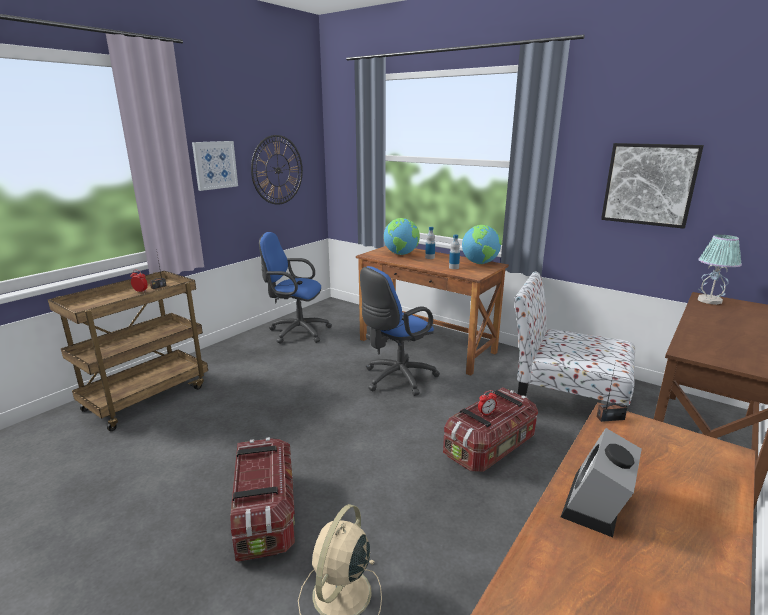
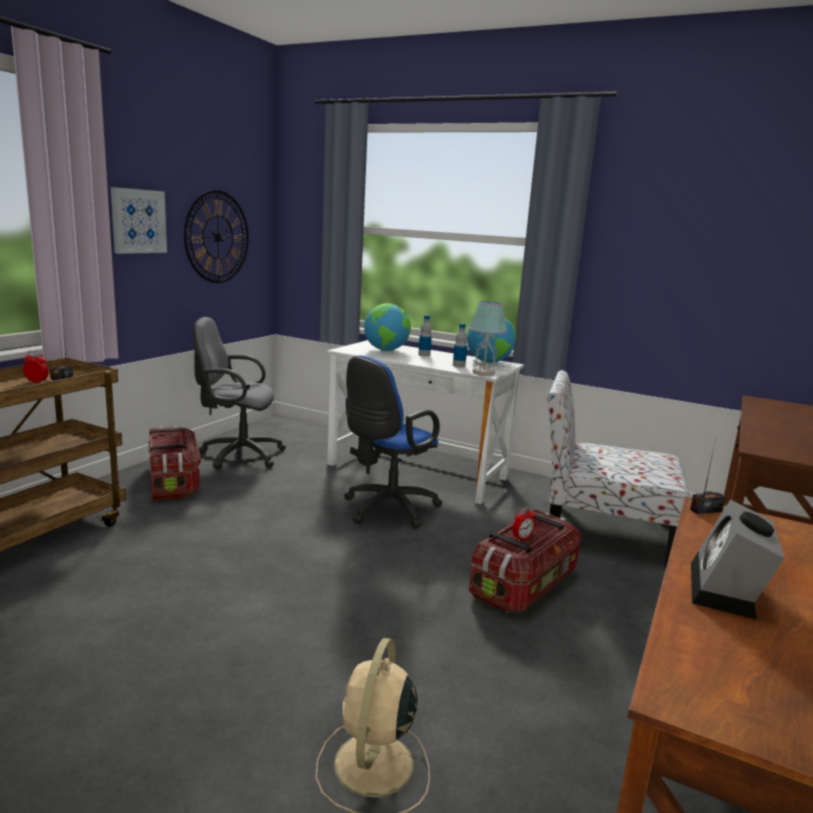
camera: 10 degrees left, 5 degrees down
(265, 514) = (245, 676): storage box -> storage box (173, 481)
(296, 332) = (237, 455): blue office chair -> grey office chair
(427, 346) = (417, 471): brown desk -> white desk
(649, 184) = (690, 269): picture -> none
(710, 300) = (765, 403): table lamp -> table lamp (484, 373)

